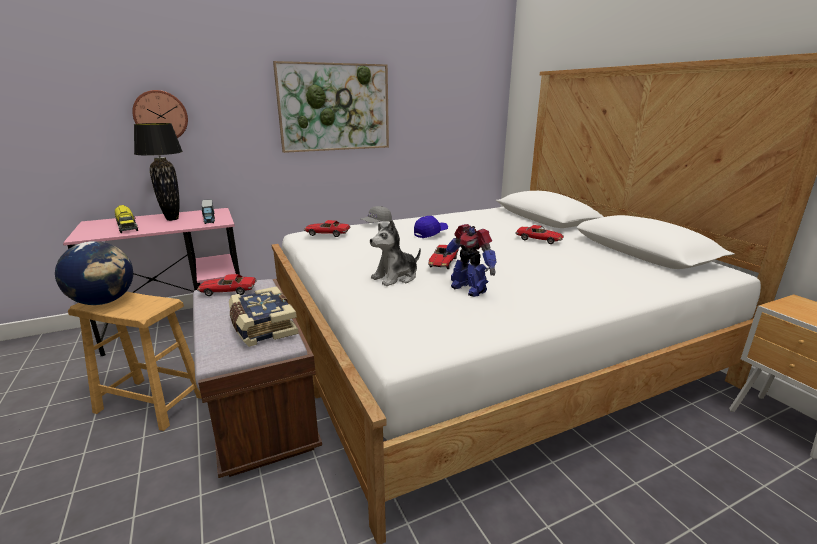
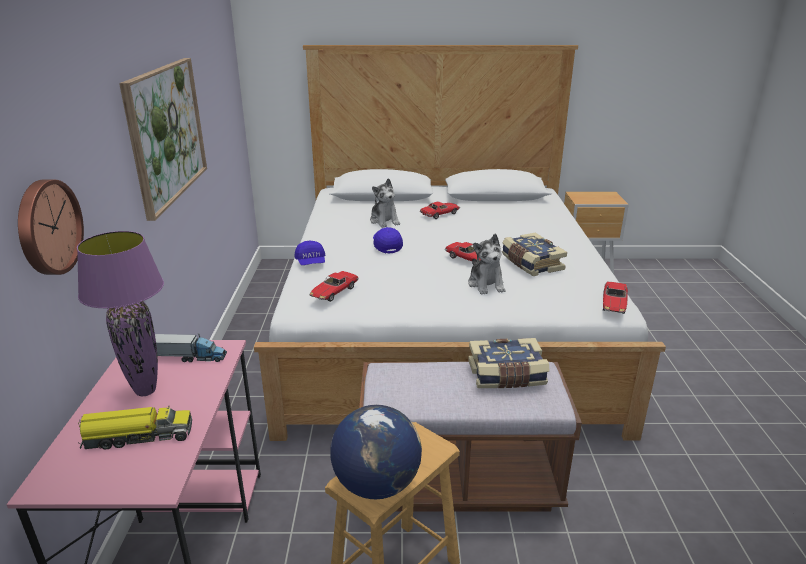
camera: 65 degrees left, 5 degrees up
(172, 219) = (145, 391): black table lamp -> purple table lamp
(228, 291) = (400, 390): toy car -> toy car (614, 304)
(376, 223) = (311, 262): grey cap -> blue cap
(468, 289) = (531, 264): toy robot -> book
(487, 227) = (384, 221): none -> plush toy

